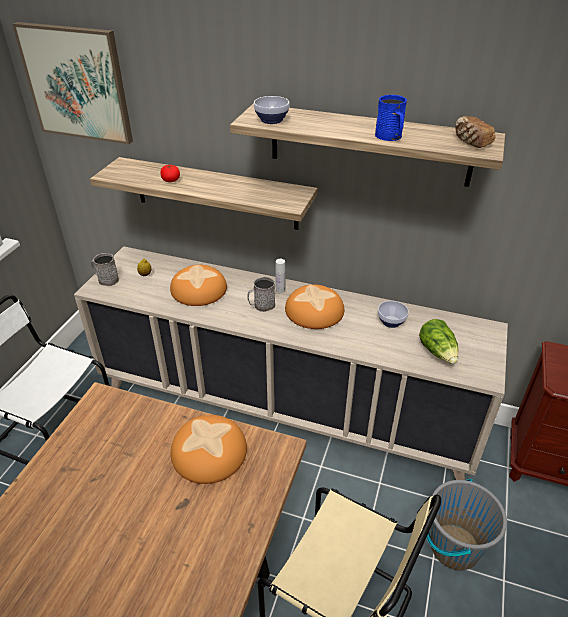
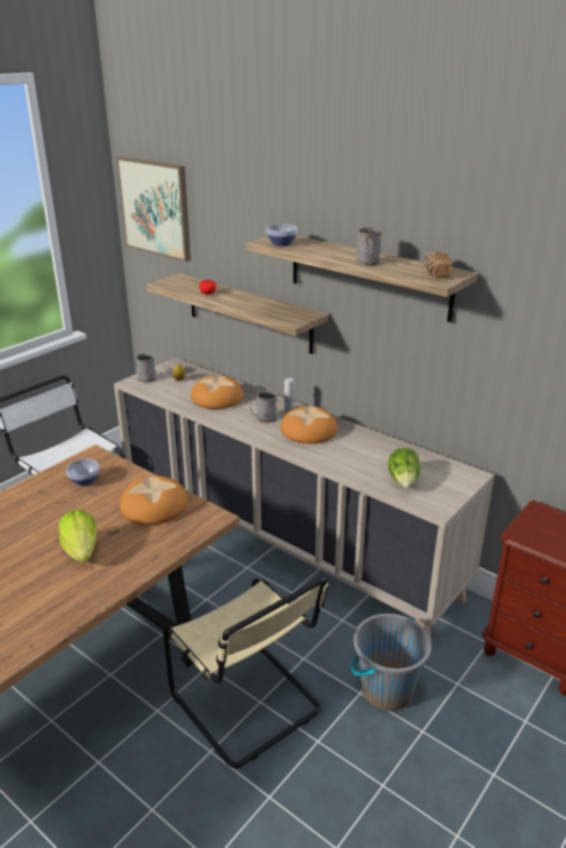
camera: 20 degrees right, 10 degrees down
(161, 545) = (81, 551): none -> lettuce
(390, 137) = (368, 263): blue mug -> grey mug
(392, 322) = (376, 451): bowl -> bowl (85, 481)

